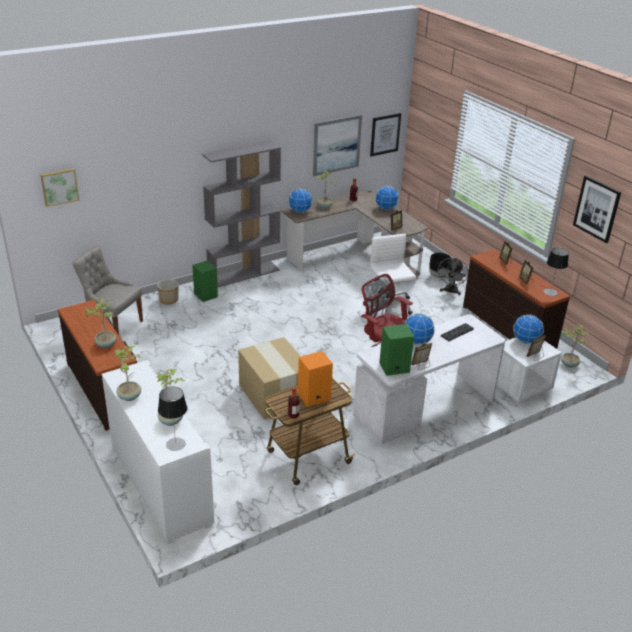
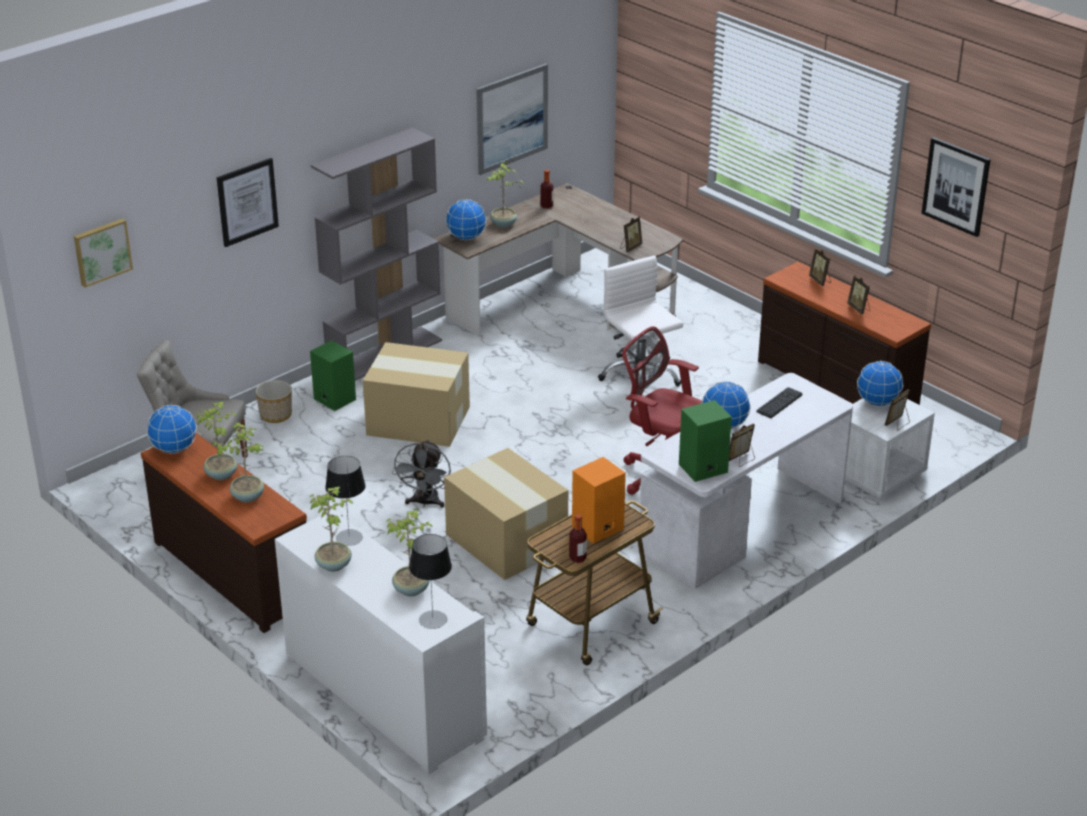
camera: 10 degrees left, 0 degrees up
(248, 313) = (417, 420): none -> cardboard box
(385, 134) = (584, 89): picture -> picture (247, 202)
(386, 208) = (605, 214): globe -> globe (174, 449)
(438, 276) = (705, 316): black planter -> none
(450, 292) = (731, 340): grey fan -> grey fan (425, 503)
(550, 292) = (900, 321): table lamp -> table lamp (349, 538)
(569, 364) = (942, 430): potted plant -> potted plant (222, 474)

